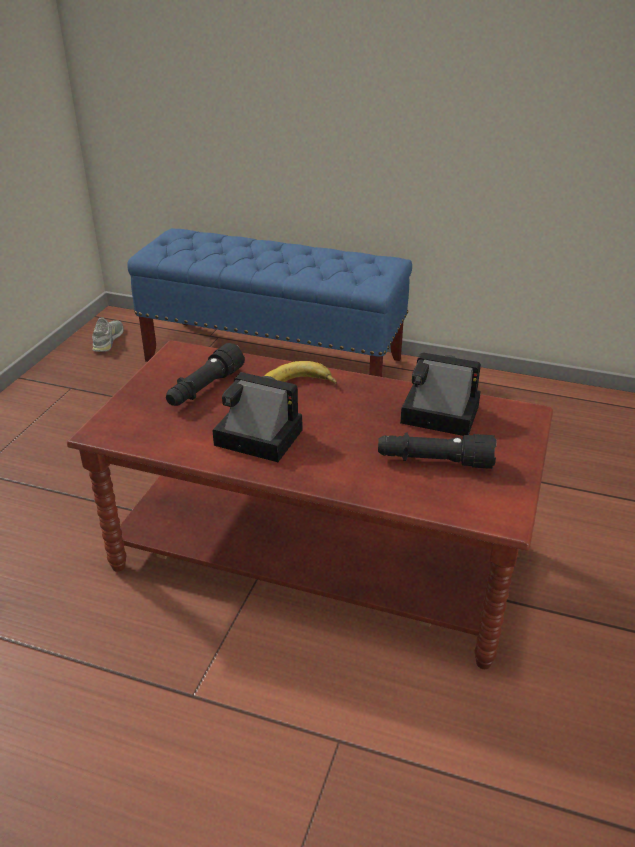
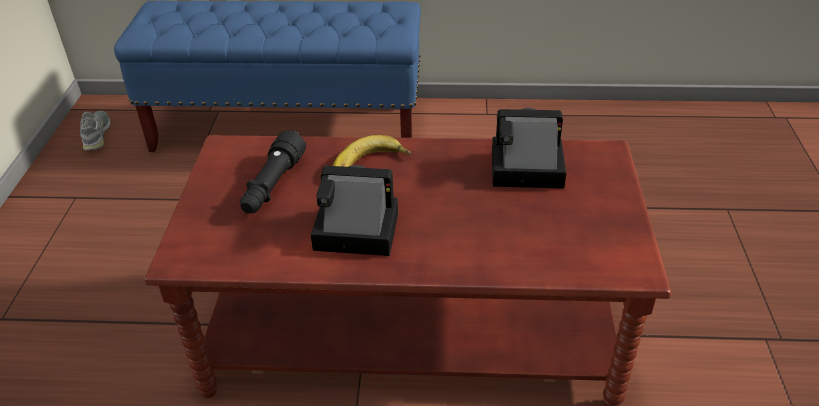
camera: 15 degrees left, 5 degrees up
(434, 461) = (544, 222): black flashlight -> none

